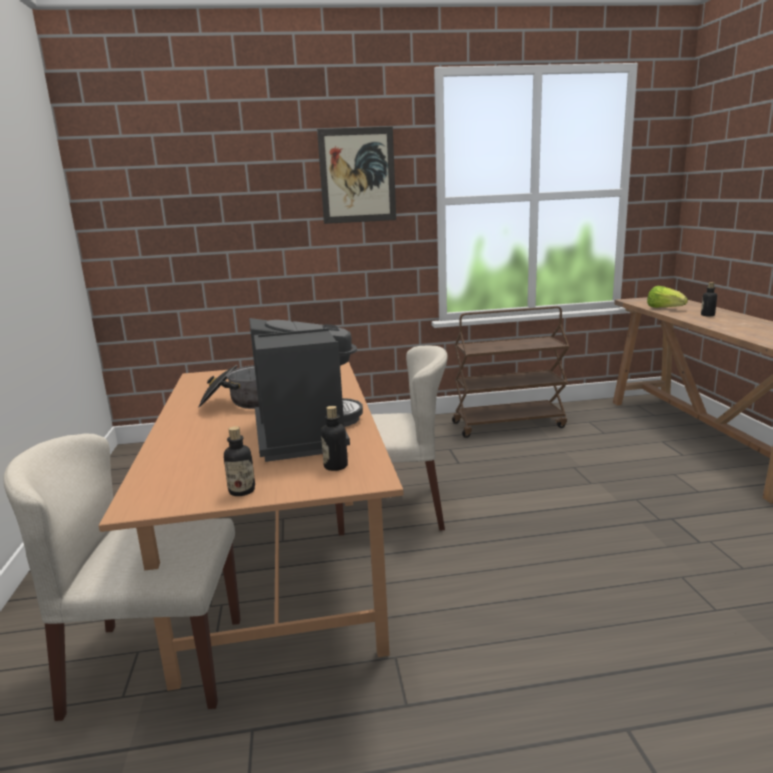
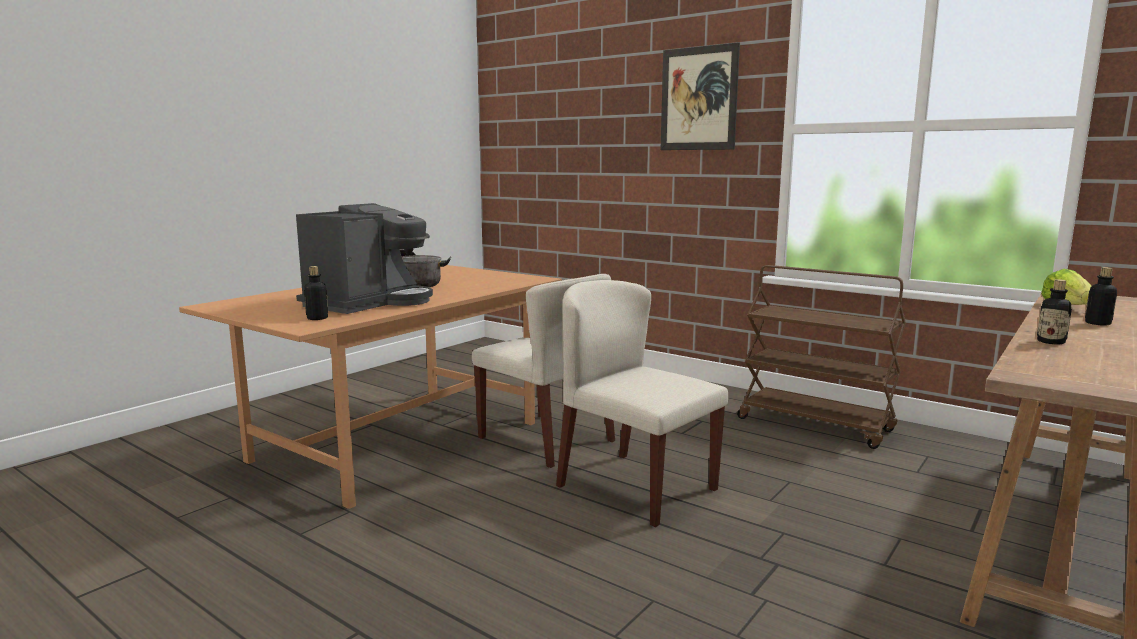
camera: 45 degrees right, 5 degrees down
(155, 665) = (262, 449): beige chair -> beige chair (635, 487)
(242, 491) = (251, 313): bottle -> bottle (1051, 342)

